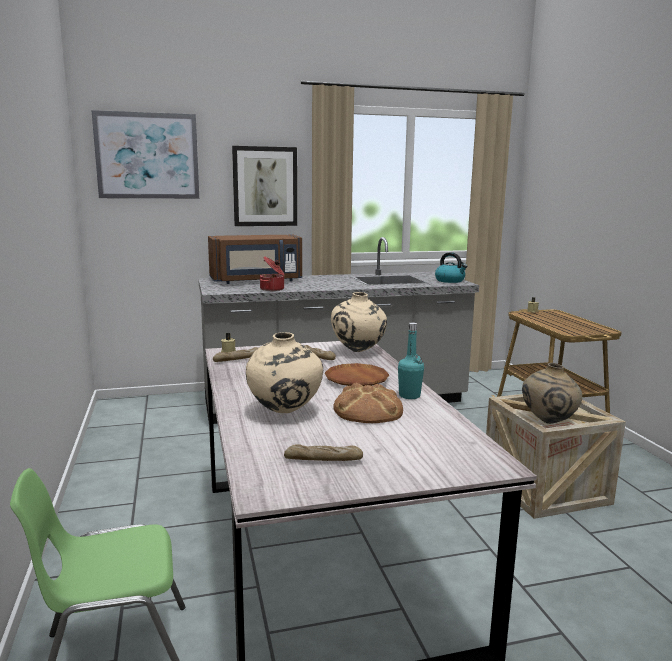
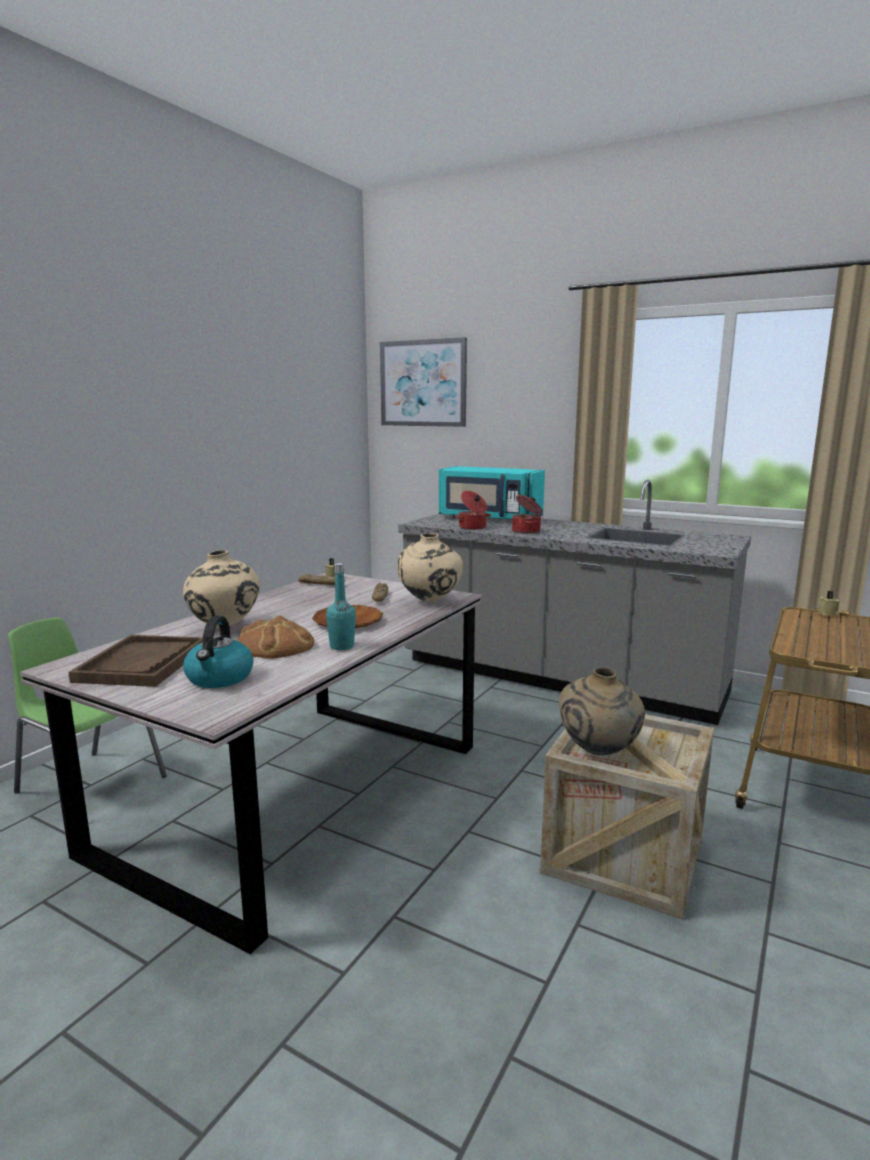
camera: 45 degrees right, 0 degrees up
(256, 281) = (489, 519): brown microwave -> turquoise microwave
(265, 186) = (532, 413): picture -> none
(319, 286) = (527, 531): none -> cooking pot
(323, 460) = (142, 663): bread -> brown tray
(450, 281) = (713, 548): kettle -> kettle (219, 678)

